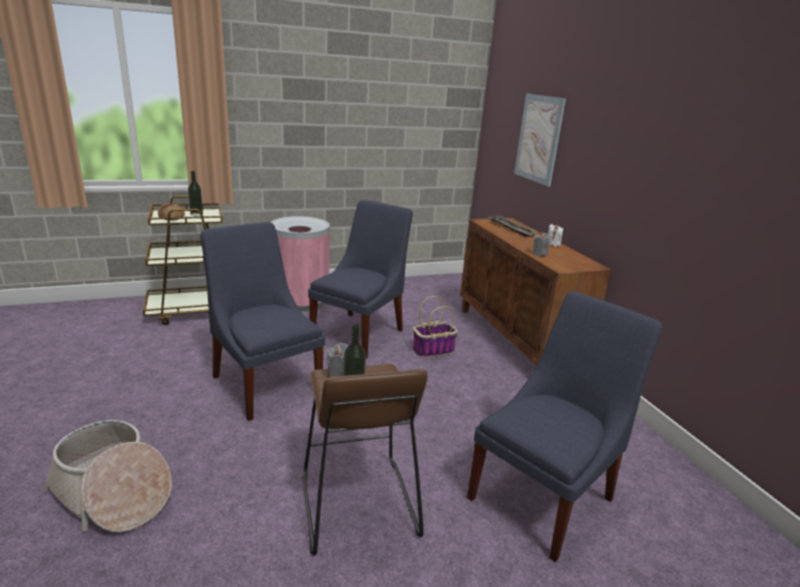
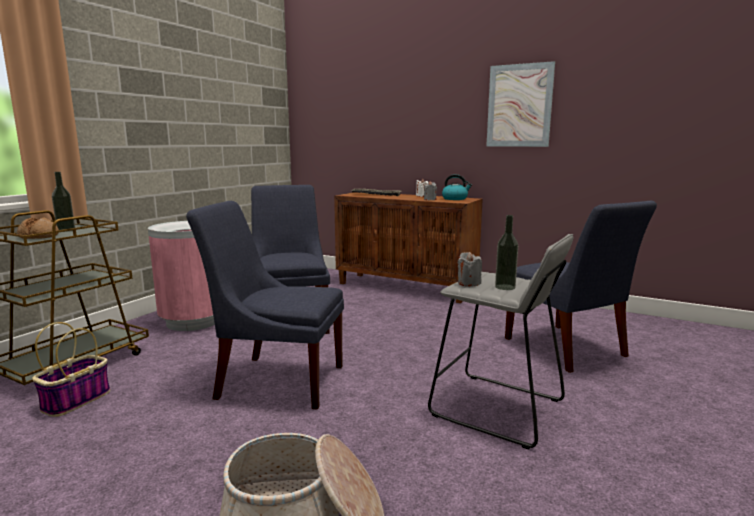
camera: 40 degrees left, 10 degrees down
(357, 504) = (496, 408): brown stool -> grey stool
(433, 350) = (366, 310): basket -> basket (76, 400)
(539, 139) = (372, 119): picture -> picture (519, 106)
(545, 495) = (567, 349): blue chair -> blue chair turned 150 degrees clockwise
(573, 260) = (455, 199): none -> kettle

